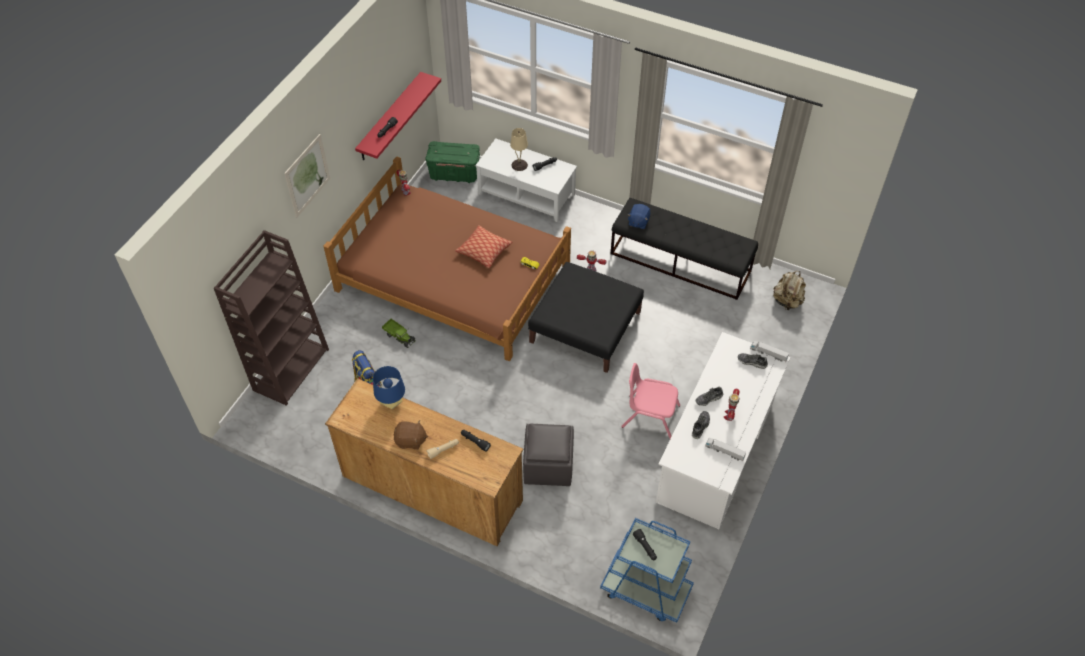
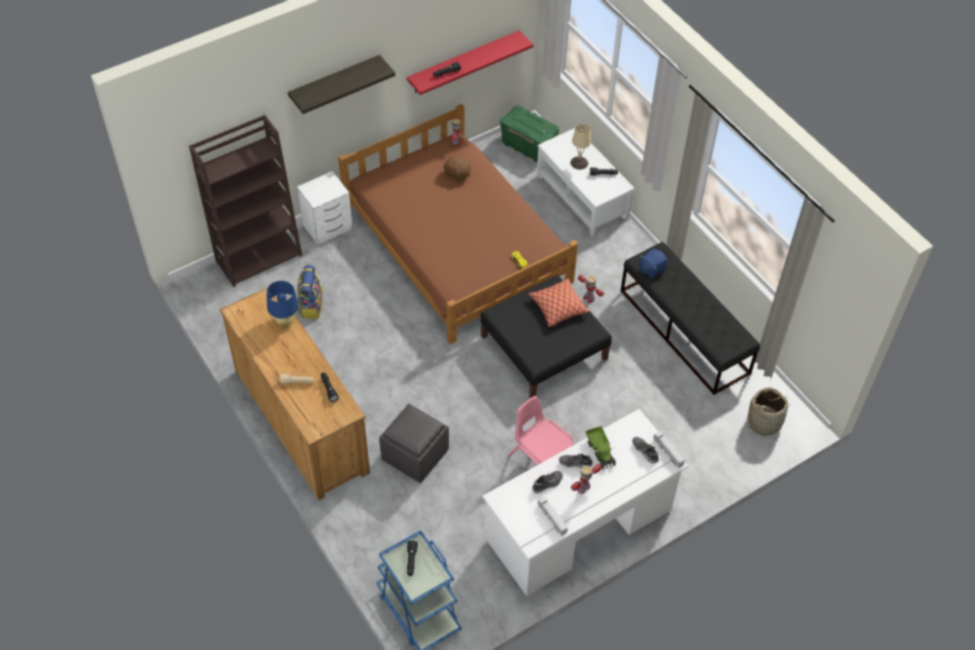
camera: 30 degrees right, 0 degrees up
(307, 175) = (335, 82): picture -> shelf
(334, 314) = (328, 227): none -> white nightstand
(399, 336) = (369, 274): toy truck -> toy truck (600, 451)
(410, 441) = (276, 360): brown plush toy -> brown plush toy (457, 174)
(484, 251) = (486, 229): pillow -> pillow (558, 307)
(787, 301) = (764, 421): beige backpack -> basket

